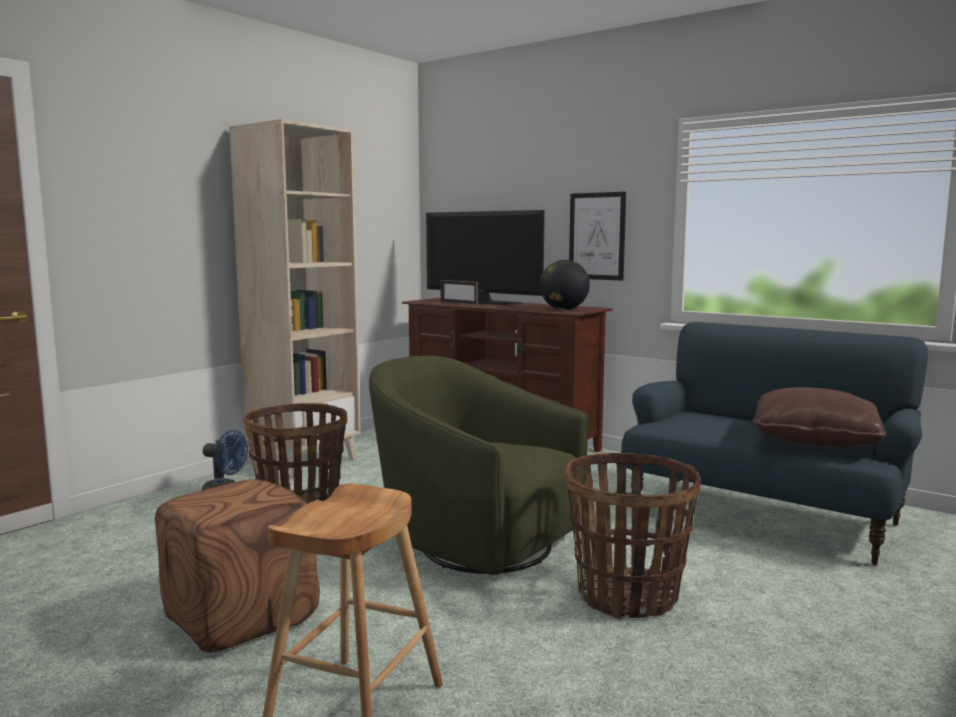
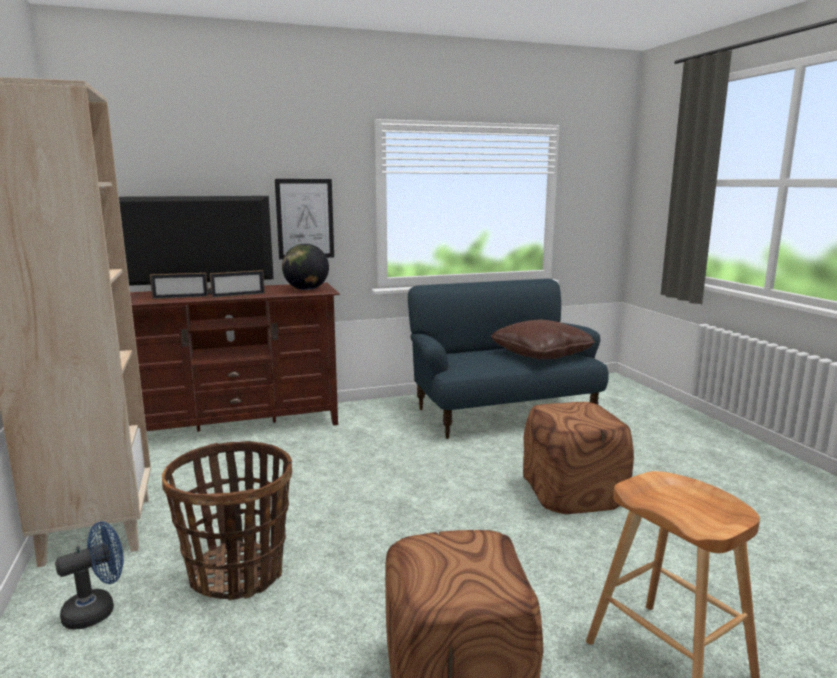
camera: 55 degrees left, 5 degrees up
(474, 542) = (430, 512): green armchair -> none
(497, 306) = (238, 295): none -> picture frame
(628, 596) = (572, 493): basket -> brown ottoman

